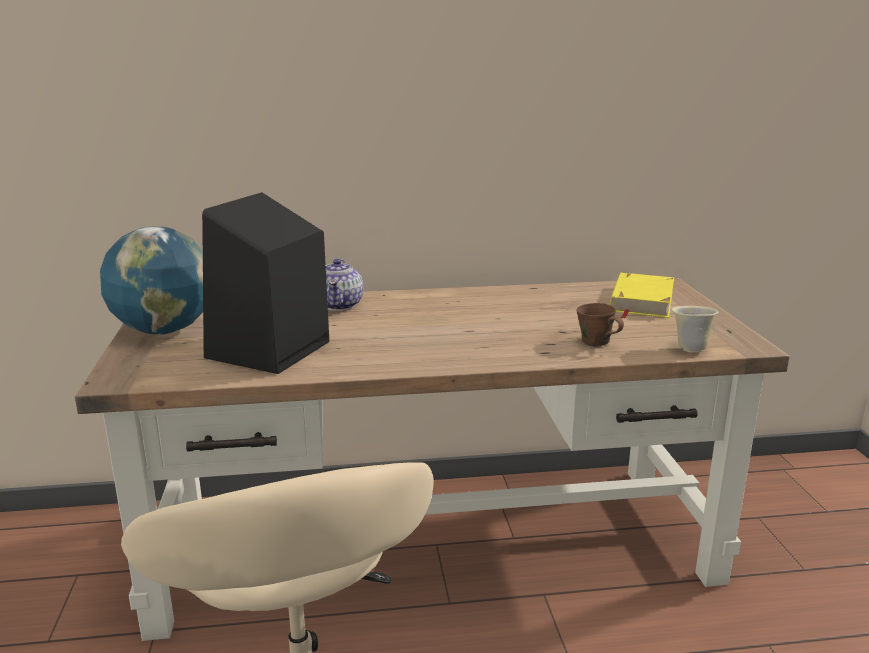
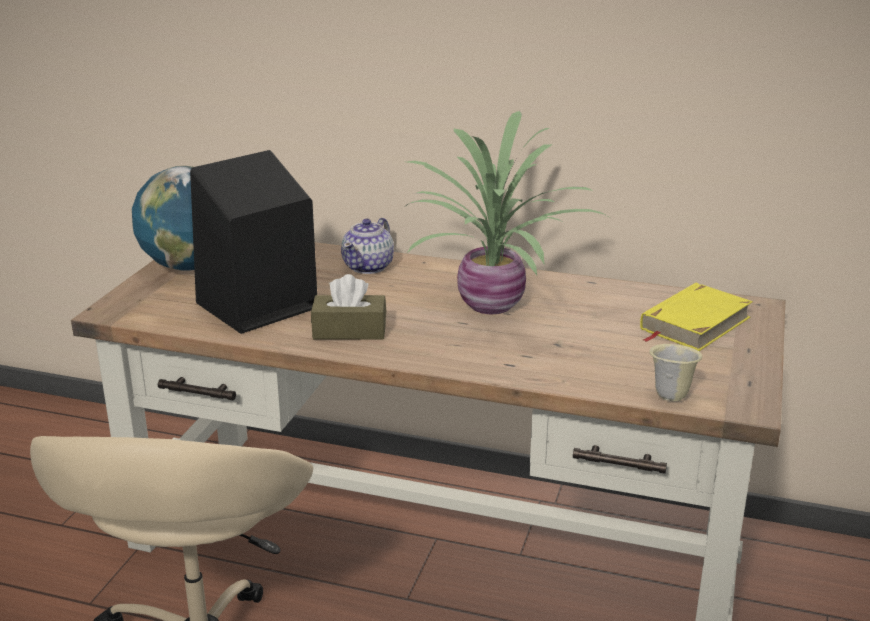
camera: 25 degrees right, 5 degrees up
(379, 353) = (349, 331): none -> brown tissue box
(480, 314) = (495, 305): none -> potted plant
(596, 342) = (577, 365): brown mug -> none

